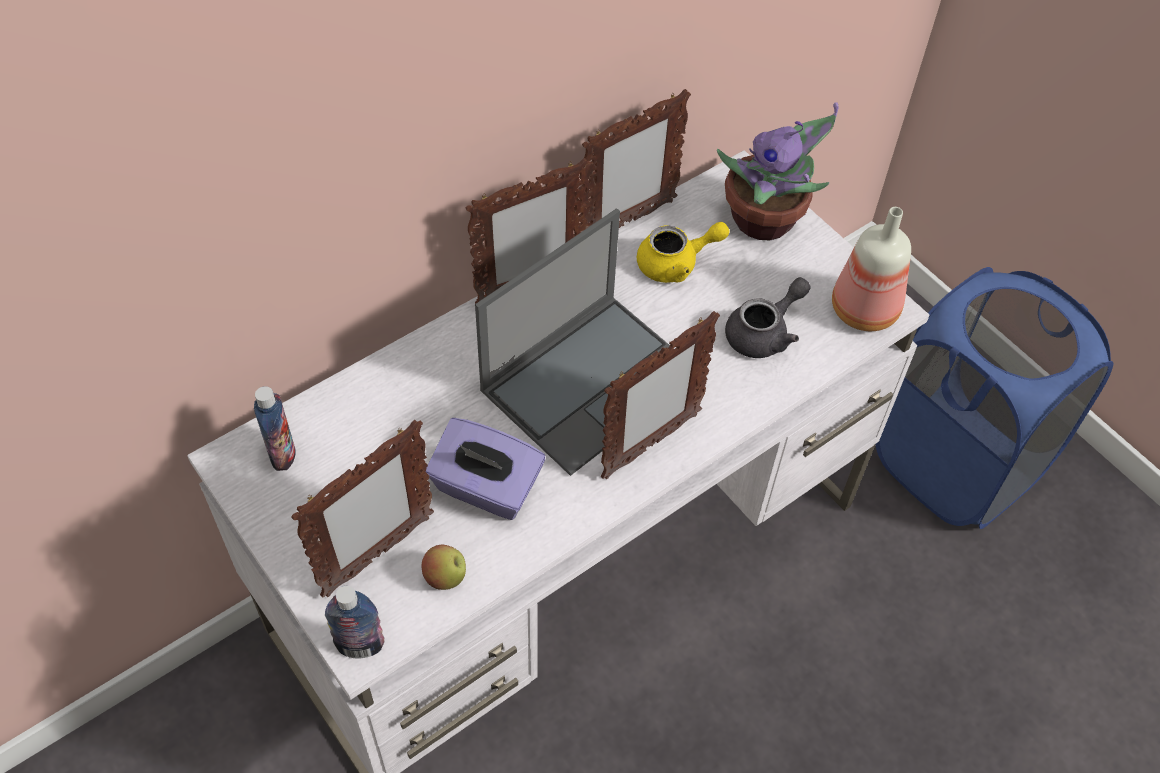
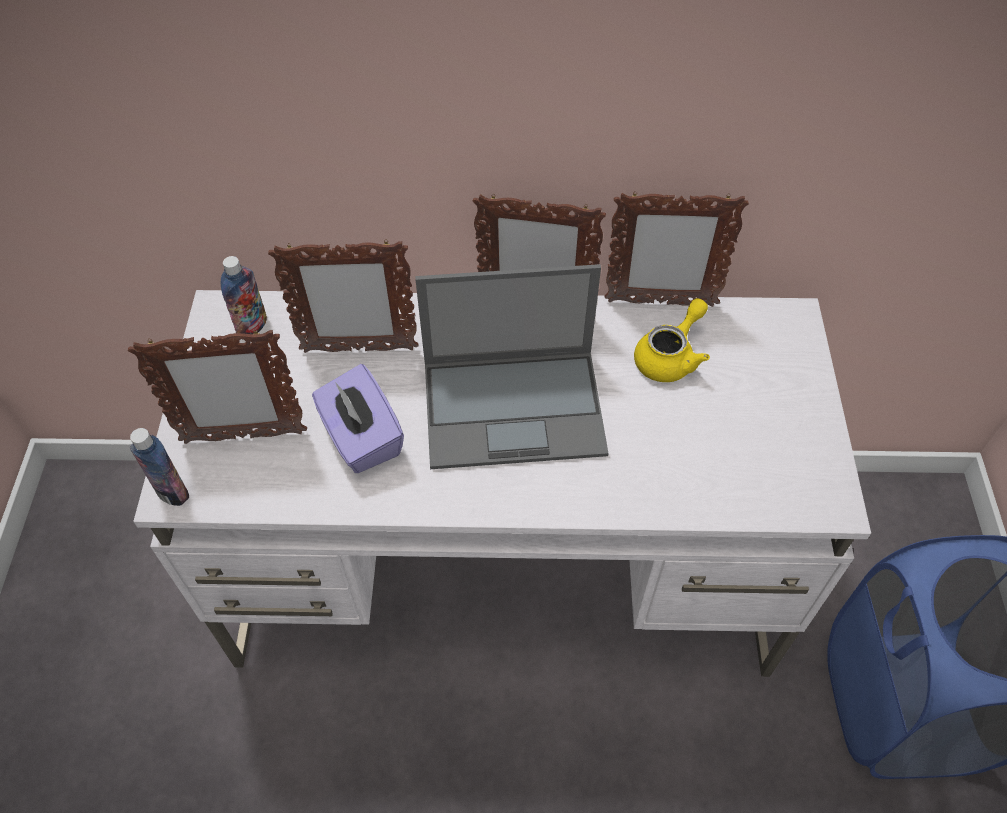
camera: 40 degrees right, 0 degrees up
(445, 577) = (272, 484): apple -> none
(650, 446) = (513, 486): picture frame -> picture frame (358, 349)
(676, 264) = (670, 357): yellow teapot -> yellow teapot turned 75 degrees counterclockwise
(764, 333) = (695, 456): grey teapot -> none
(766, 222) = (782, 366): potted plant -> none
(866, 309) = (810, 491): bottle -> none

